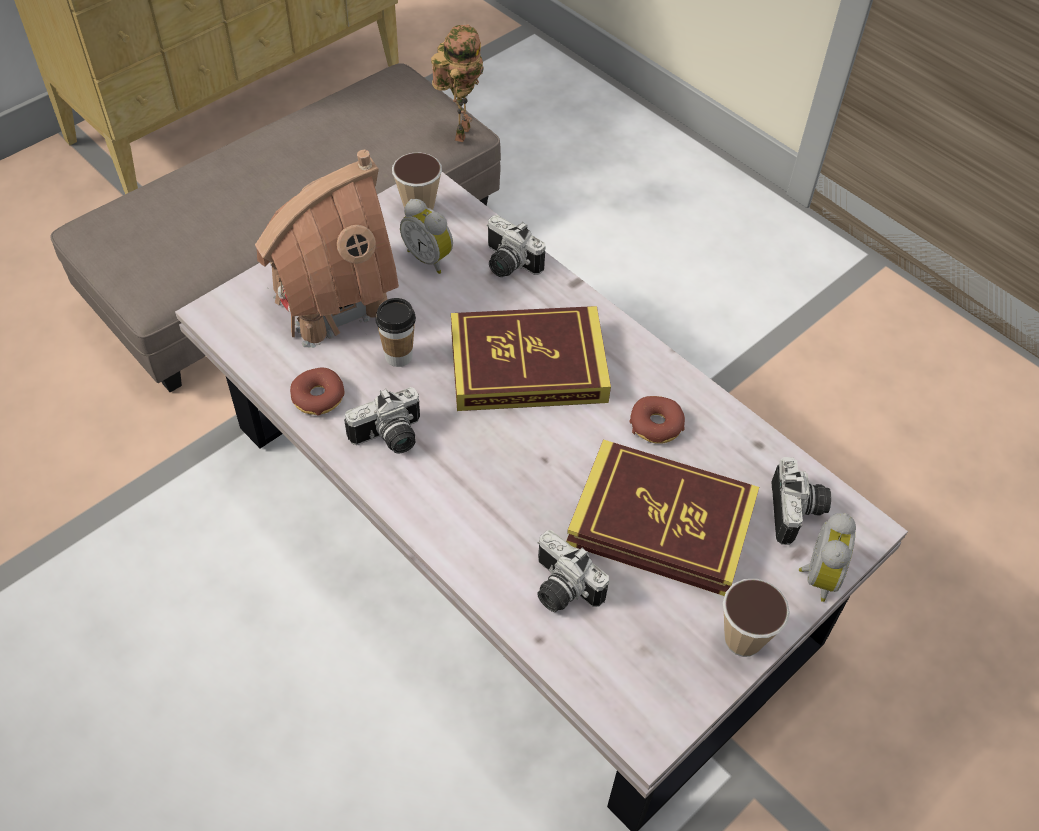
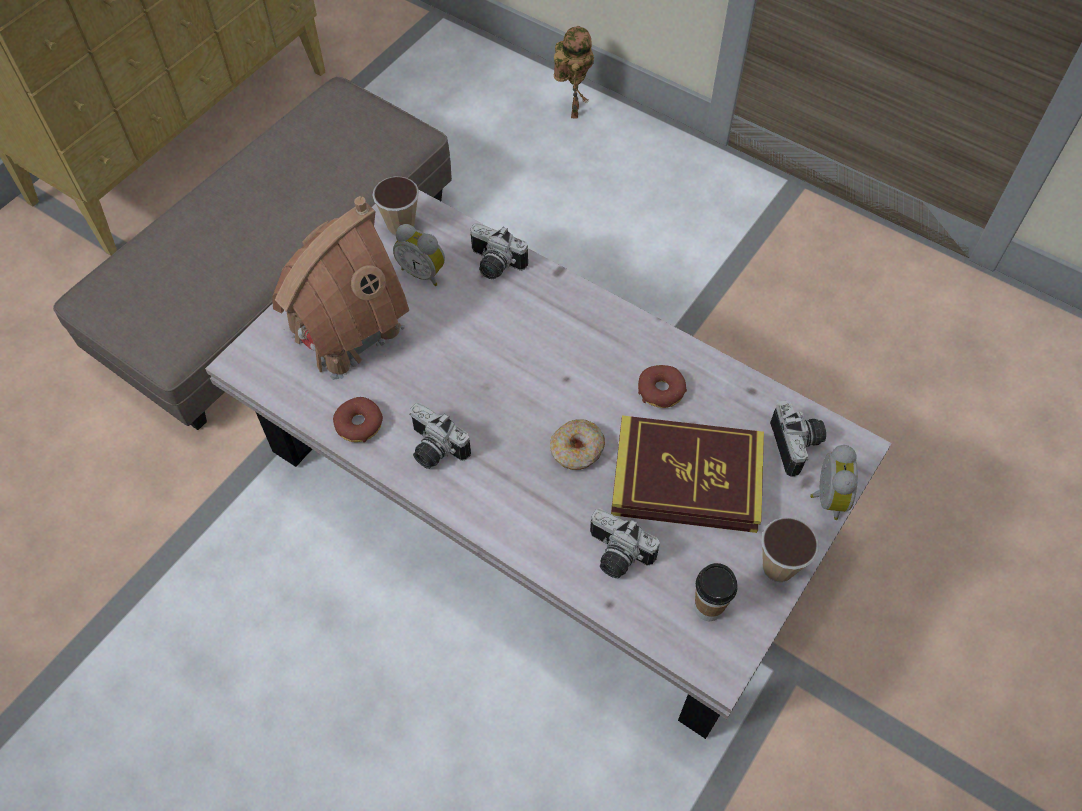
camera: 10 degrees left, 5 degrees up
(390, 438) = (433, 450): camera -> camera turned 75 degrees clockwise
(398, 356) = (420, 371): cup -> cup (708, 608)
(460, 132) = (410, 137): toy robot -> toy robot (572, 110)
(528, 365) = (537, 357): book -> none
(546, 469) = (577, 450): none -> donut

